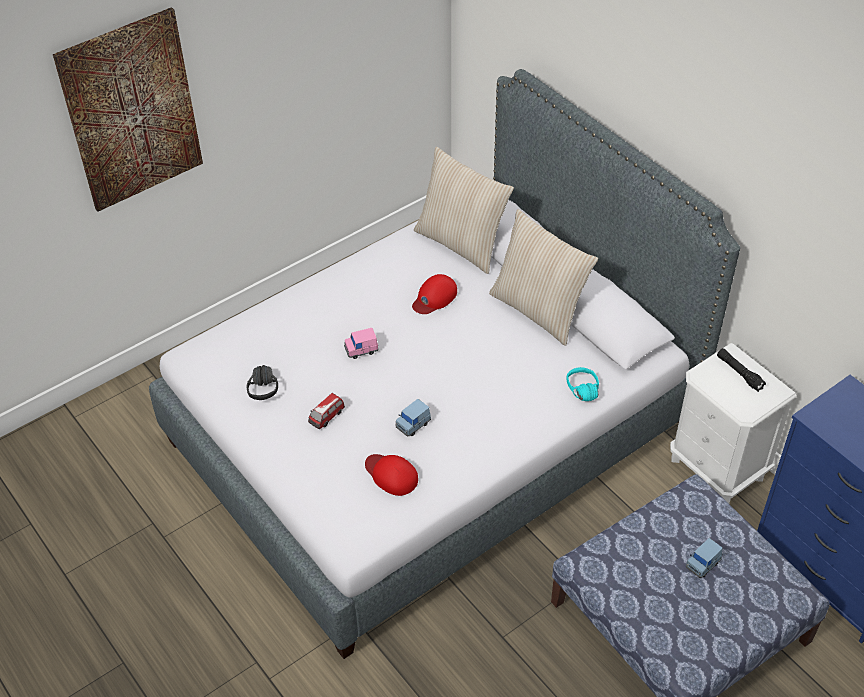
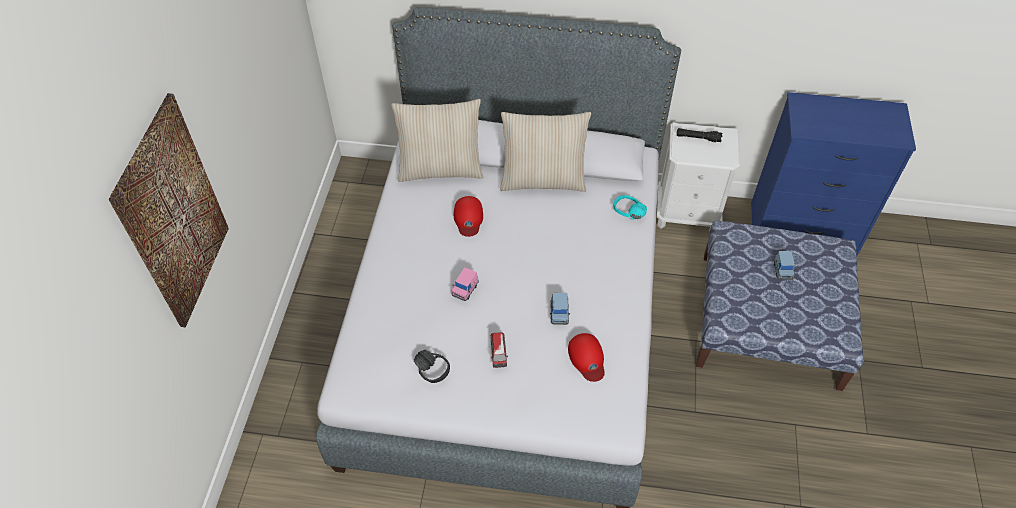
camera: 45 degrees left, 5 degrees up
(391, 475) = (587, 358): red cap -> red cap turned 105 degrees counterclockwise

